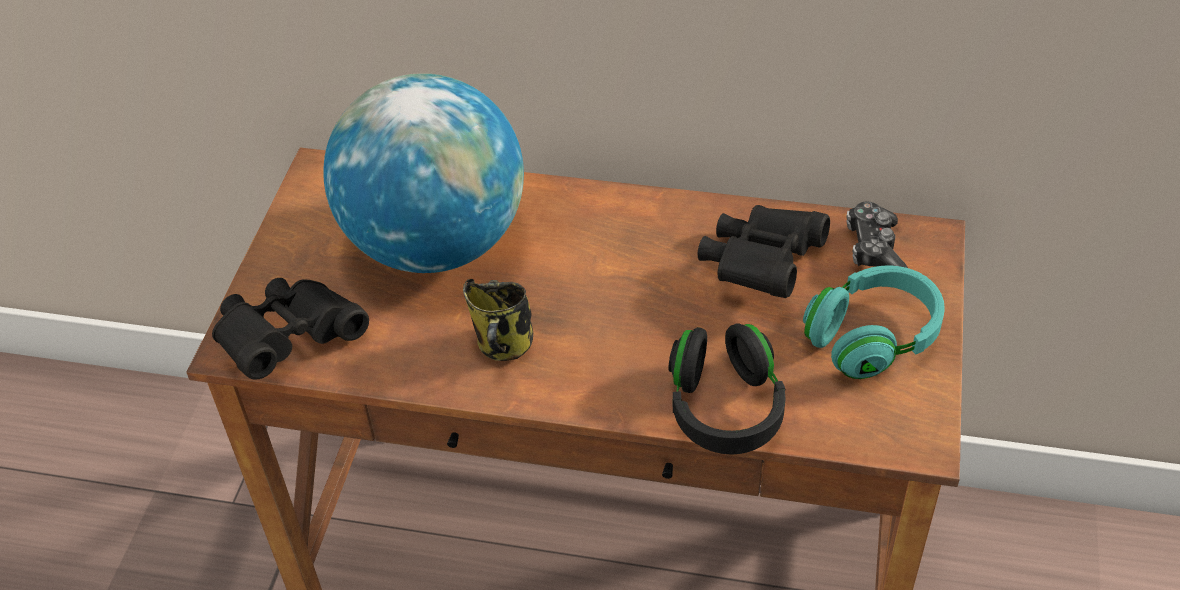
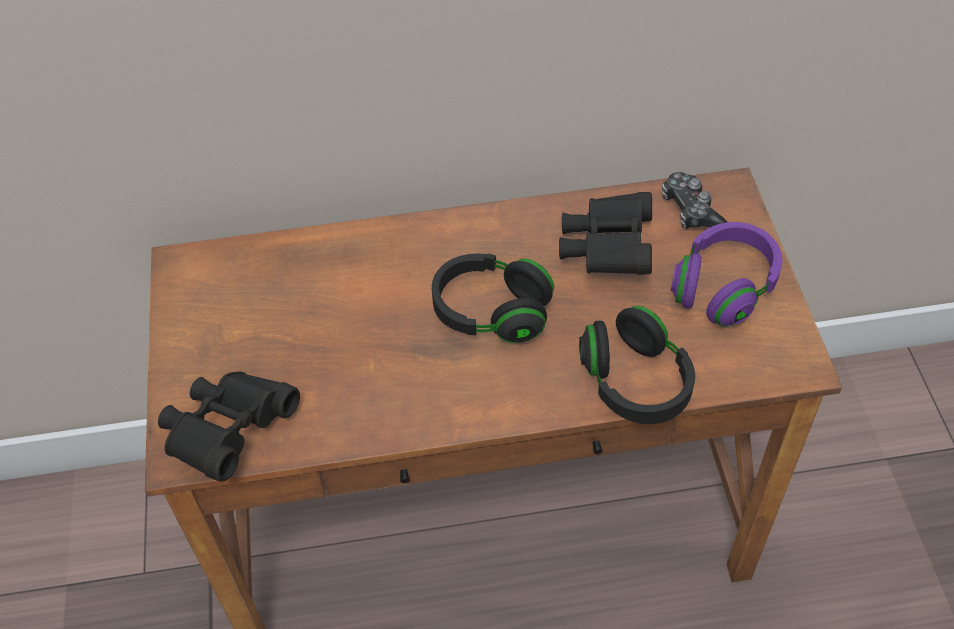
camera: 20 degrees left, 5 degrees up
(435, 243) = (320, 304): globe -> none
(504, 346) = (425, 381): mug -> none
(605, 296) = (491, 312): none -> black headphones
(872, 338) = (724, 288): turquoise headphones -> purple headphones

